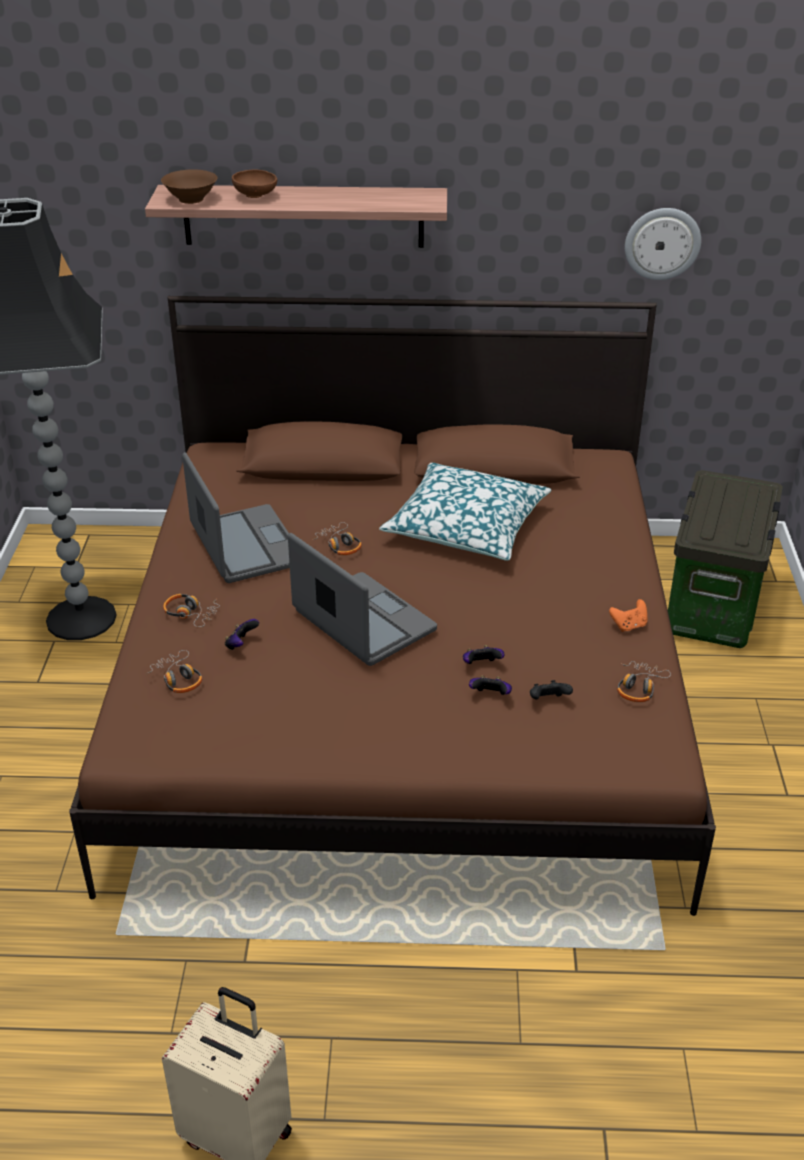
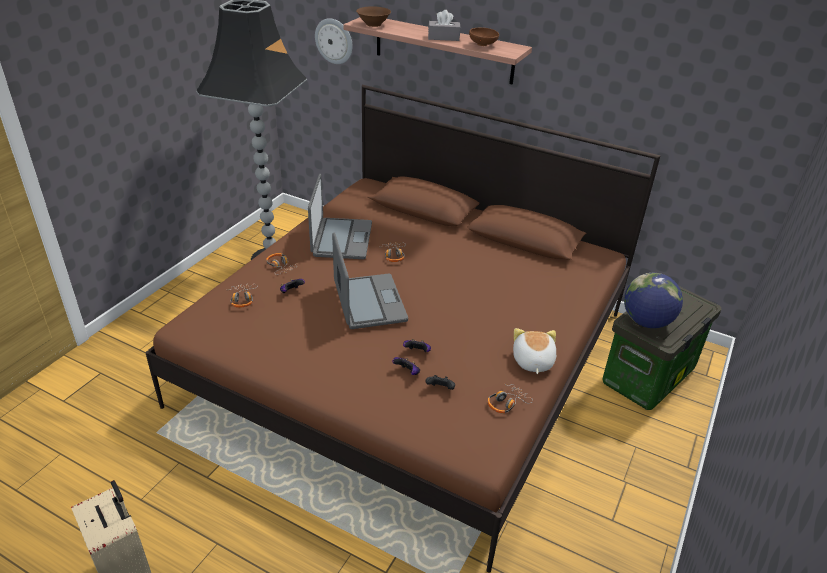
camera: 25 degrees right, 0 degrees up
(256, 196) = (411, 30): brown bowl -> brown bowl (483, 45)
(316, 199) = (443, 37): none -> grey tissue box
(466, 526) = (478, 267): pillow -> none
(629, 626) = (532, 361): orange game controller -> plush toy
(662, 243) = (673, 114): wall clock -> wall clock (334, 41)
(714, 530) = (646, 322): none -> globe

